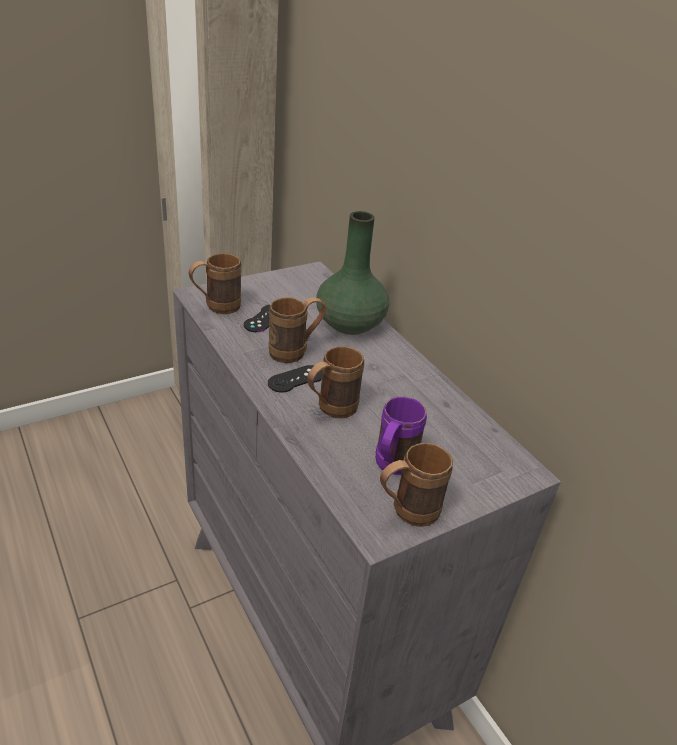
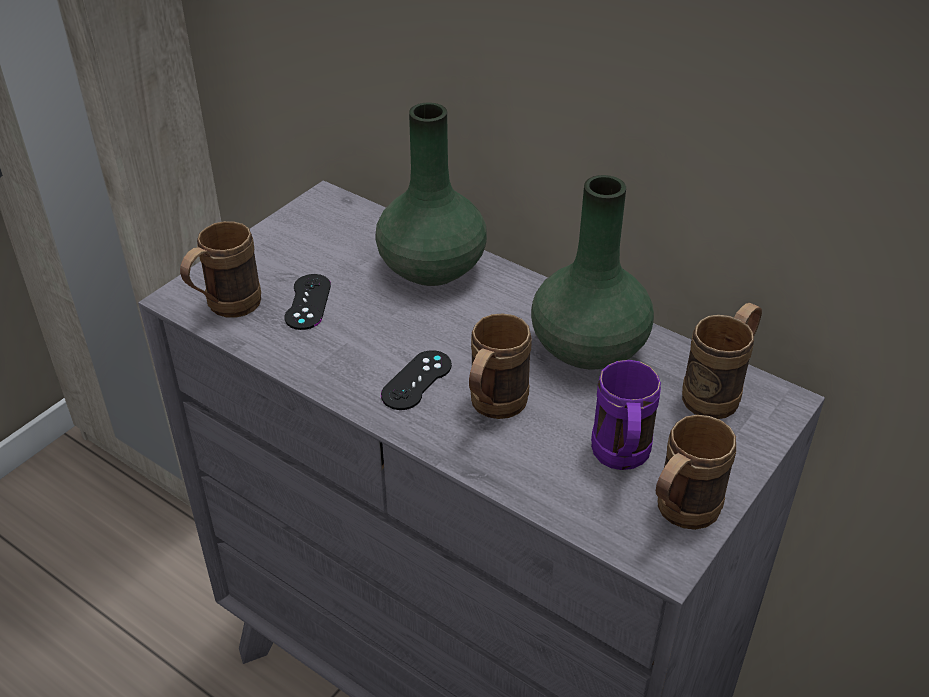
camera: 20 degrees left, 5 degrees up
(295, 351) = (387, 338): brown mug -> brown mug (719, 392)
(415, 398) = (588, 349): none -> green vase

